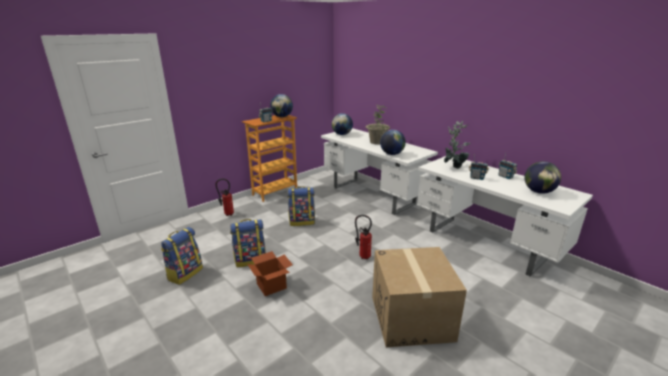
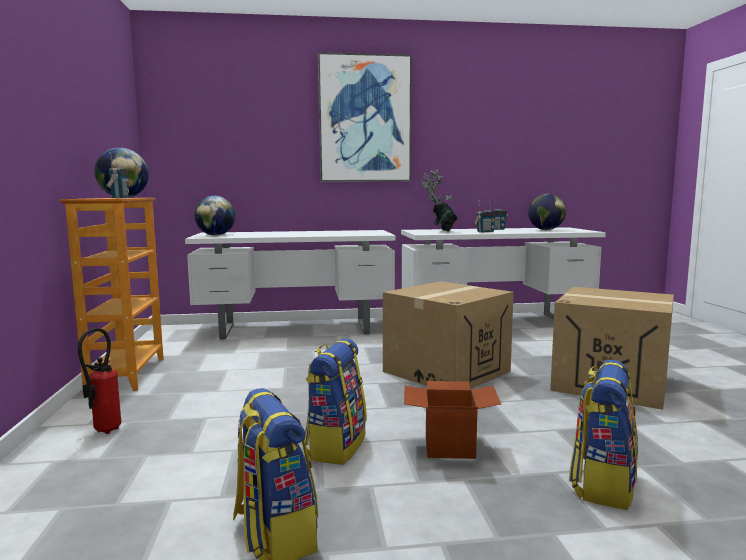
camera: 55 degrees left, 15 degrees down
(302, 221) = (279, 380): backpack -> backpack (602, 484)
(363, 256) = (446, 371): fire extinguisher -> cardboard box
(377, 142) = (293, 233): potted plant -> none
(392, 154) = (352, 234): globe -> none
(436, 73) = (364, 119): none -> picture

